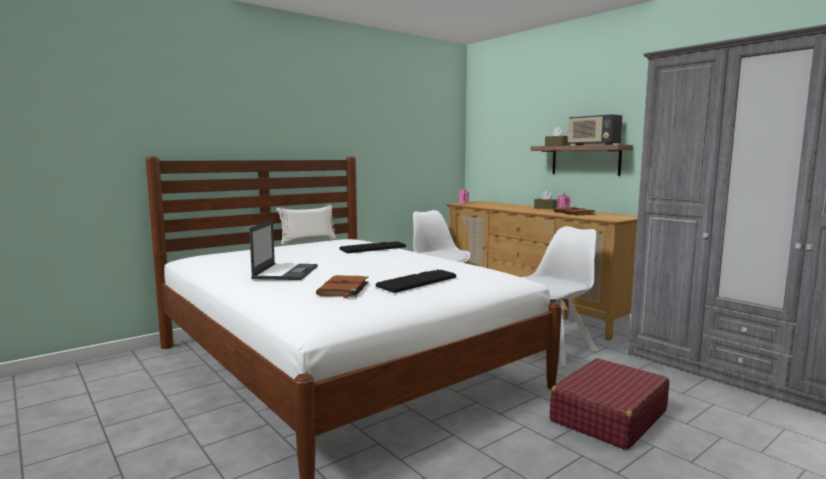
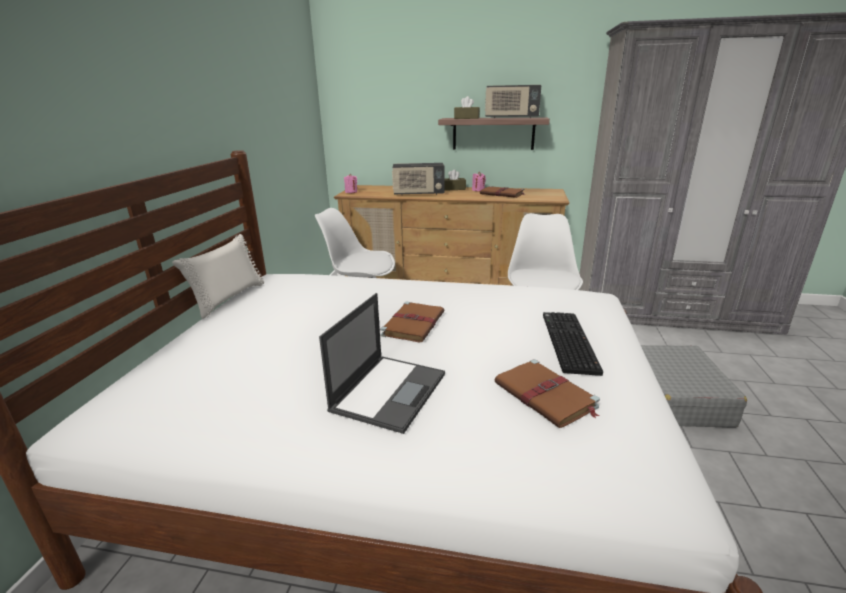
camera: 40 degrees left, 15 degrees up
(286, 272) = (389, 391): laptop -> laptop turned 60 degrees clockwise
(359, 261) = (414, 323): none -> brown book
(373, 248) = (367, 290): keyboard -> none
(506, 207) = (418, 194): none -> radio
(608, 416) = (676, 397): red suitcase -> grey suitcase

